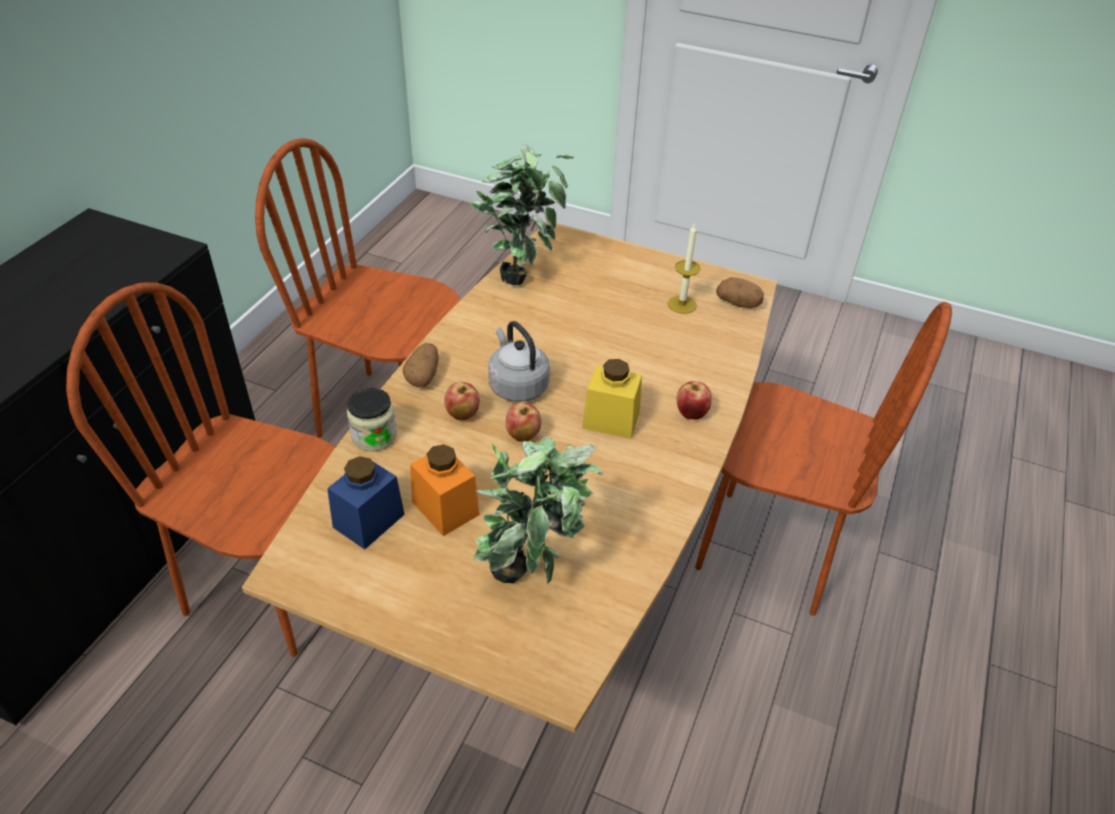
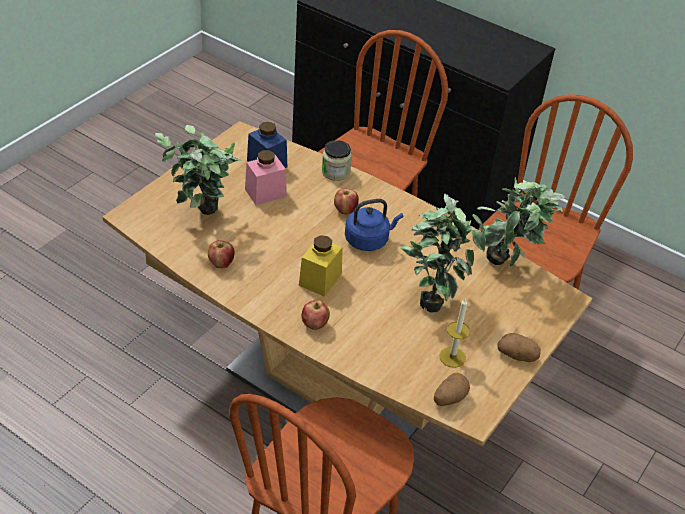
camera: 100 degrees right, 0 degrees up
(423, 376) = (388, 198): potato -> potato (517, 355)
(445, 508) = (265, 193): orange jar -> pink jar
(517, 385) = (369, 240): grey kettle -> blue kettle
(522, 435) = (317, 234): apple -> apple (221, 264)
(597, 322) = (435, 297): none -> potted plant

